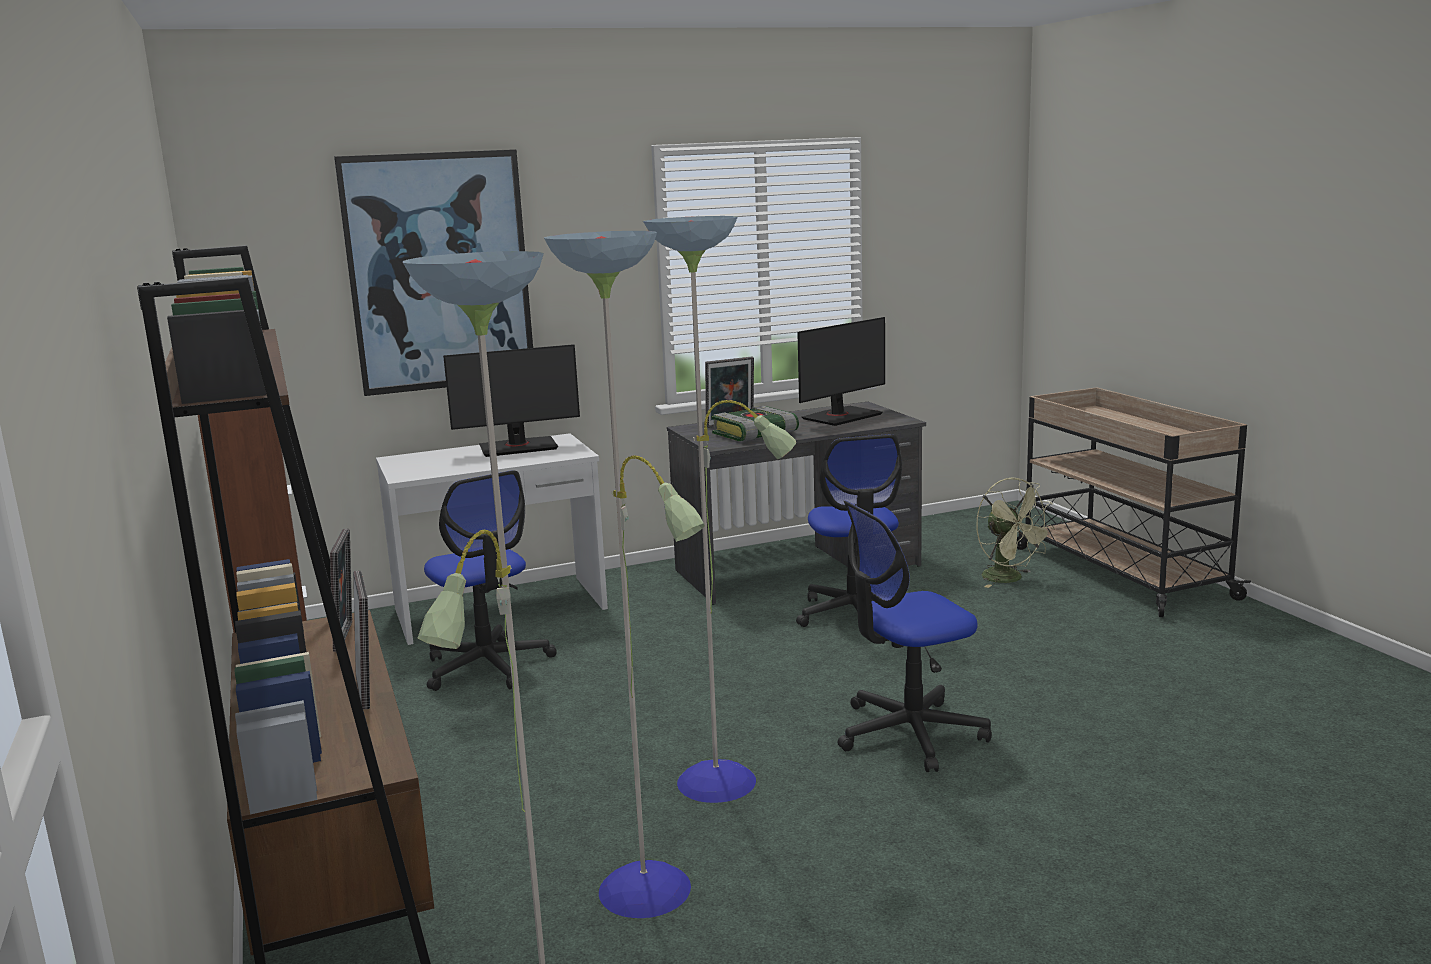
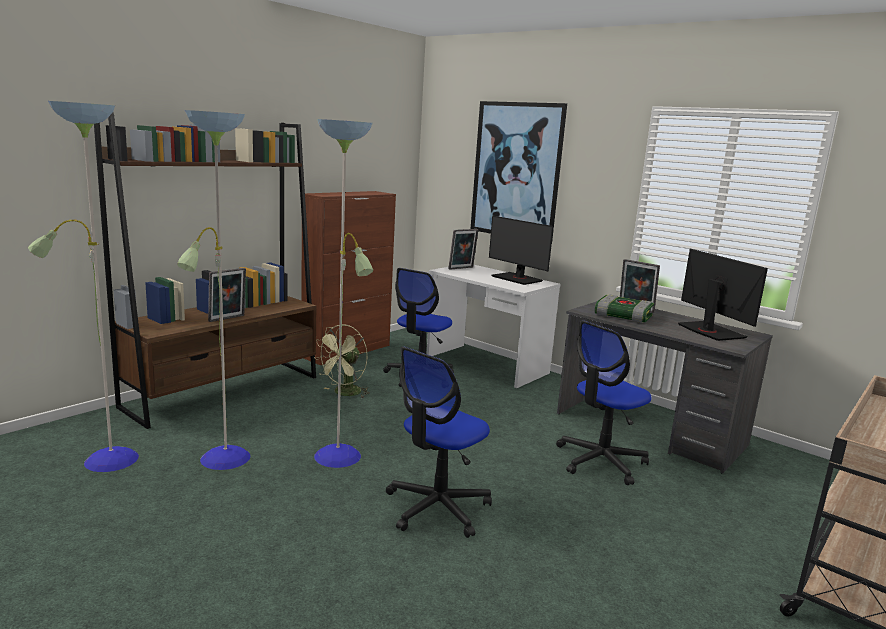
camera: 60 degrees right, 0 degrees up
(348, 636) = (284, 307): picture frame -> picture frame (462, 268)
(841, 416) = (710, 331): monitor -> monitor turned 135 degrees counterclockwise
(909, 733) = (437, 508): office chair -> office chair turned 90 degrees counterclockwise
(1009, 579) = (756, 518): green fan -> green fan (344, 394)

